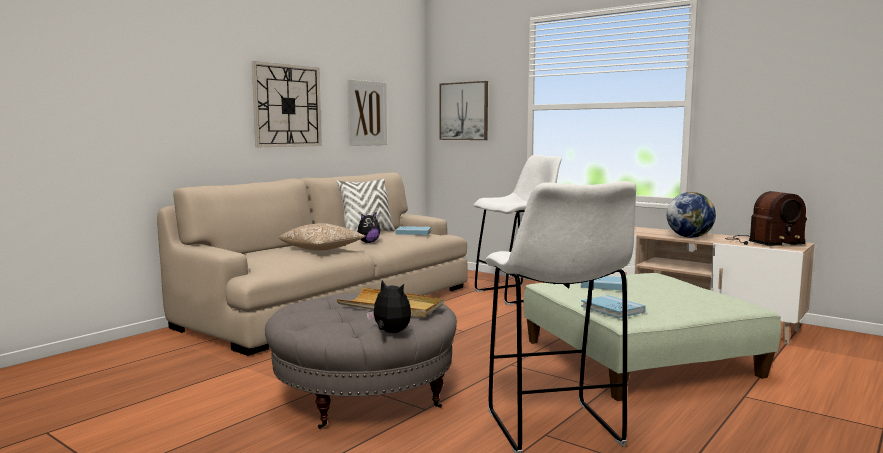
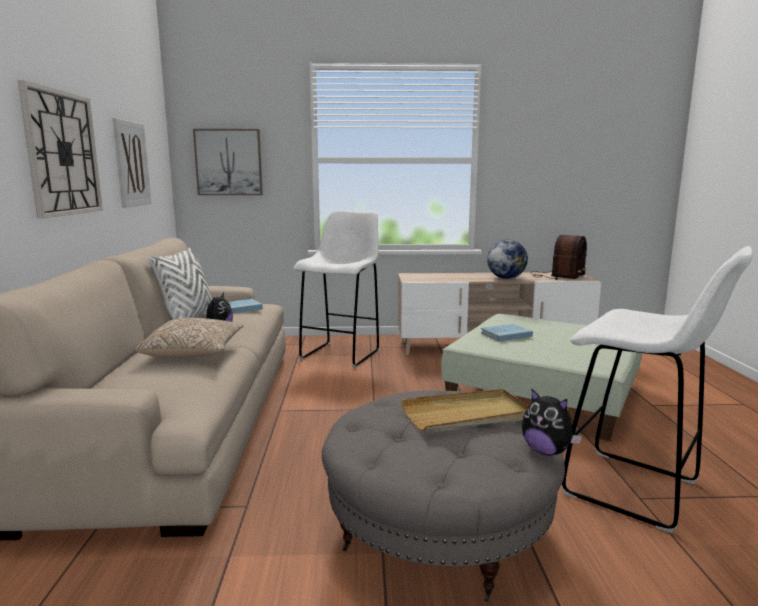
camera: 40 degrees left, 5 degrees up
(390, 333) = (546, 451): plush toy -> plush toy turned 135 degrees counterclockwise
(612, 309) = (574, 358): blue book -> none

